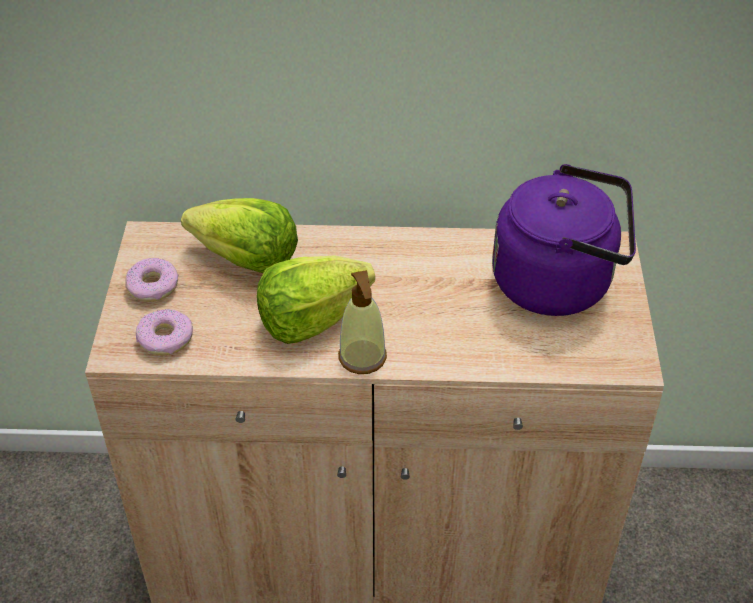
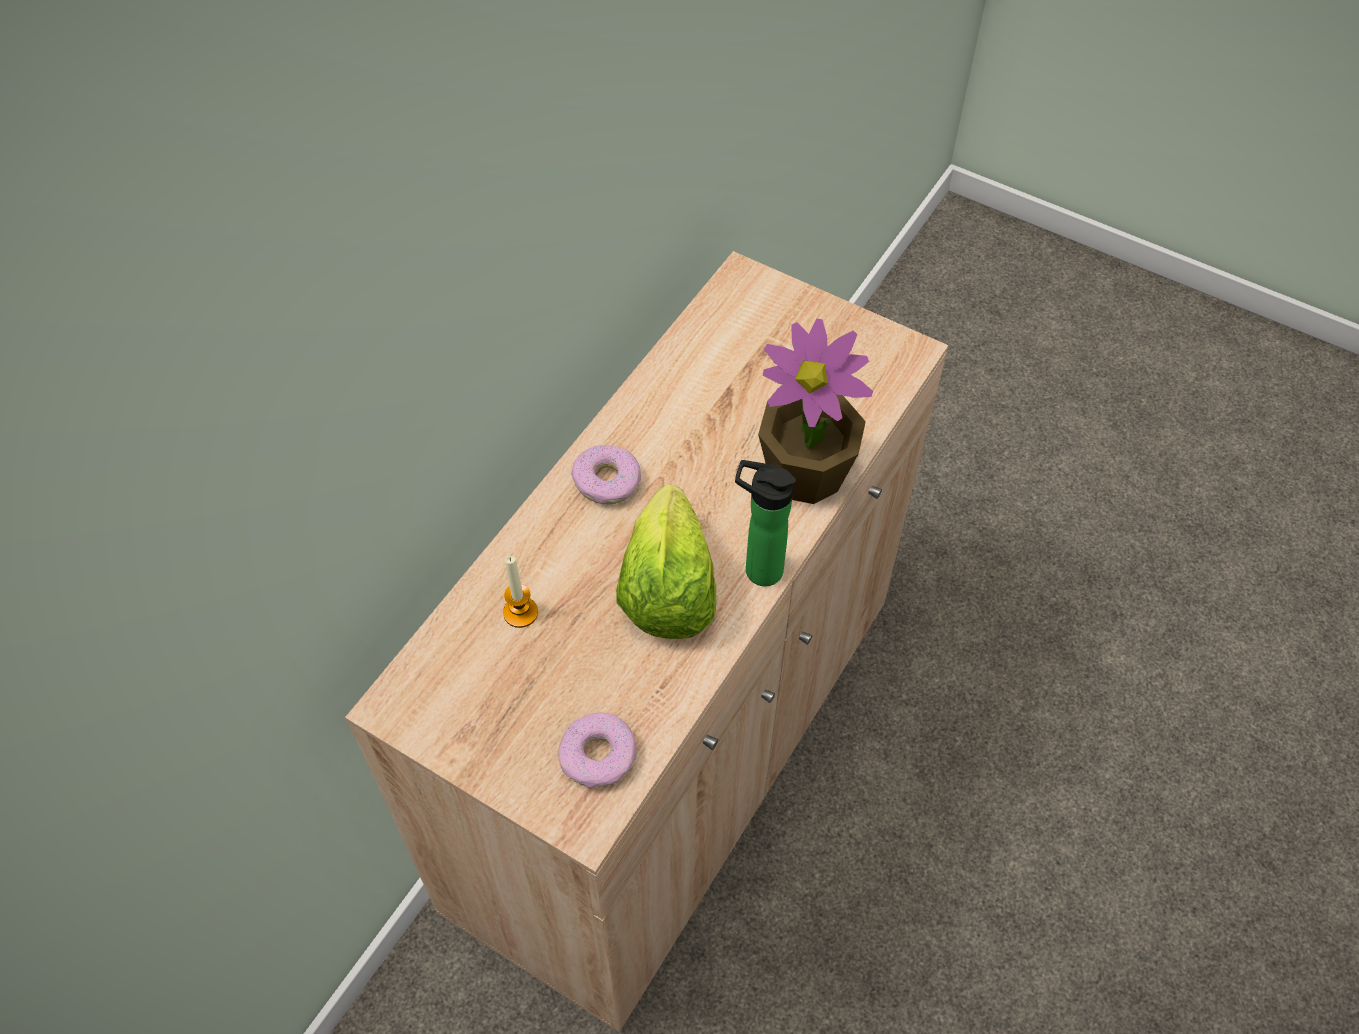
camera: 60 degrees left, 10 degrees up
(153, 286) = (495, 733): donut -> donut (607, 481)
(246, 259) = (520, 612): lettuce -> candle
(362, 357) = (758, 569): soap dispenser -> bottle
(466, 350) = (806, 473): none -> potted plant
(559, 282) = (763, 347): purple kettle -> none

